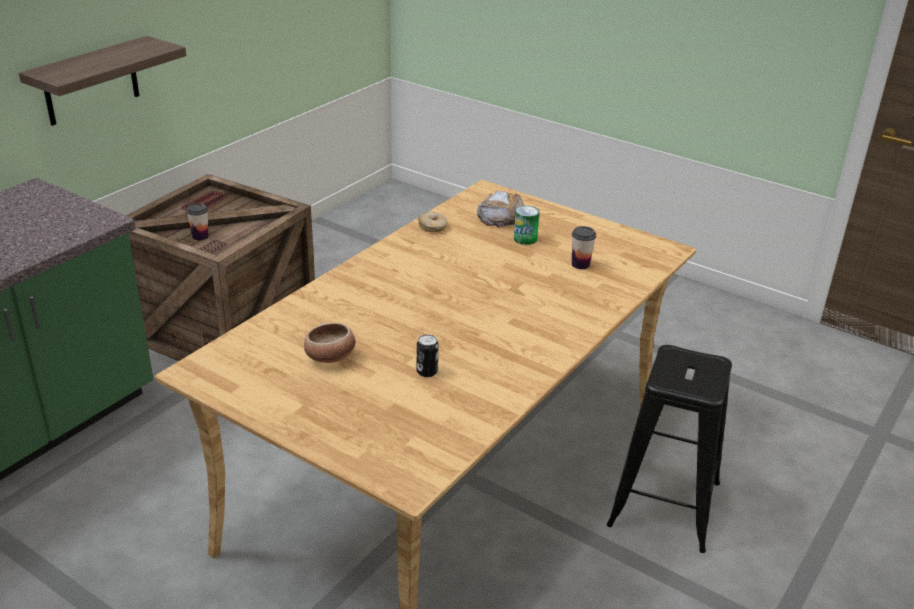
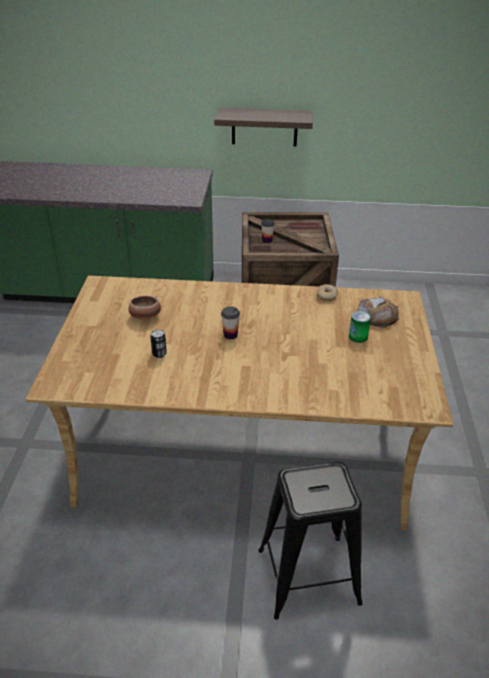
camera: 60 degrees right, 5 degrees up
(580, 264) = (352, 372): cup -> cup (230, 335)

